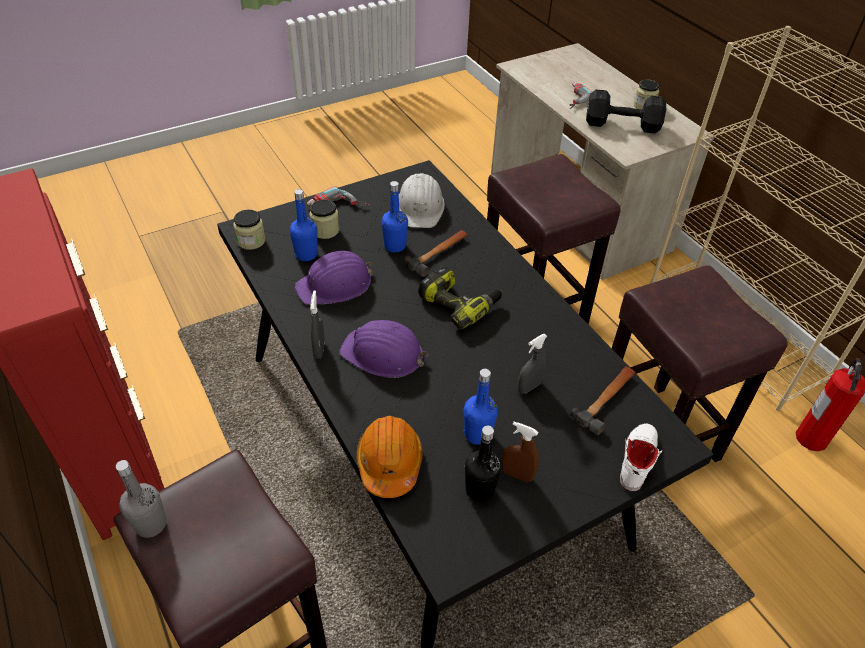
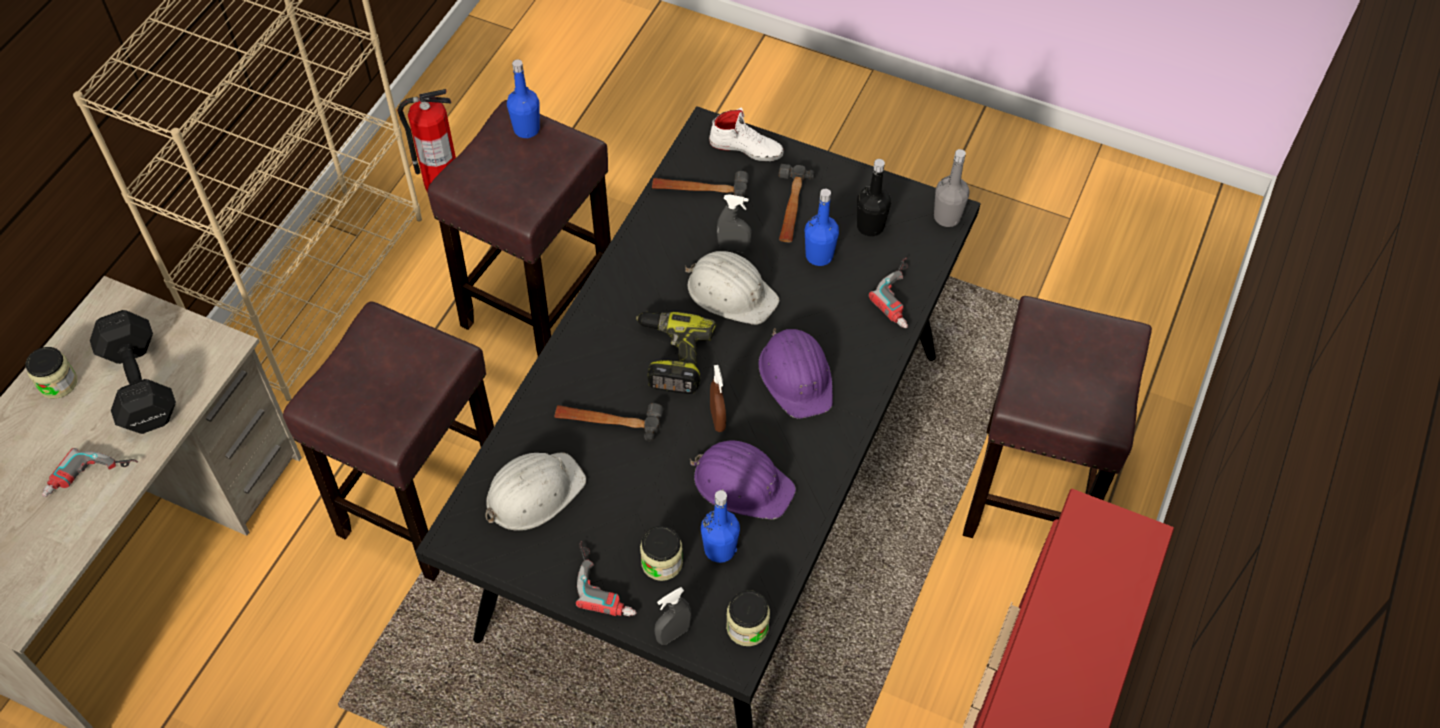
camera: 125 degrees left, 10 degrees up
(151, 524) = (1110, 410): grey bottle -> grey bottle (947, 217)
(319, 349) = (839, 432): grey spray bottle -> grey spray bottle (673, 634)
(389, 462) = (903, 297): orange hard hat -> power drill
(395, 246) = (629, 471): blue bottle -> blue bottle (526, 129)
(487, 361) = (731, 292): none -> white hard hat
(517, 475) = (833, 211): brown spray bottle -> brown spray bottle (717, 419)
(543, 447) = (790, 208): none -> hammer
(636, 458) = (746, 147): white shoe -> white shoe turned 150 degrees counterclockwise

